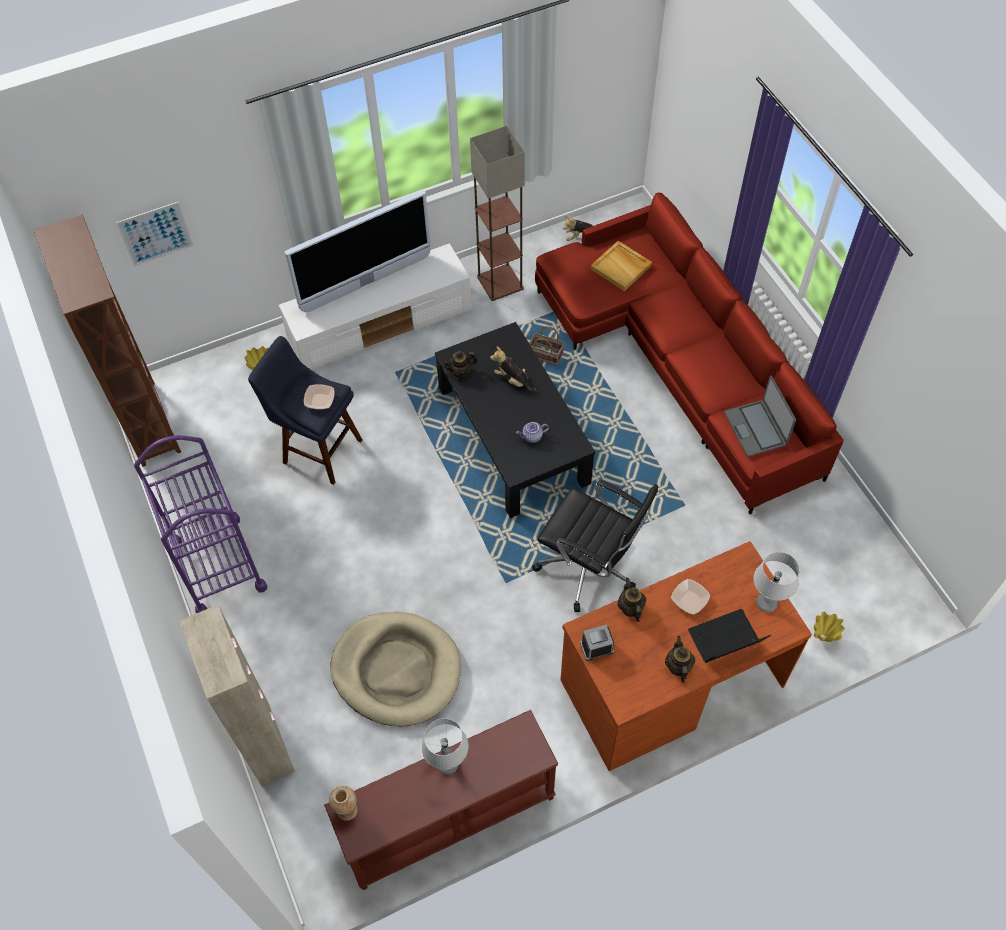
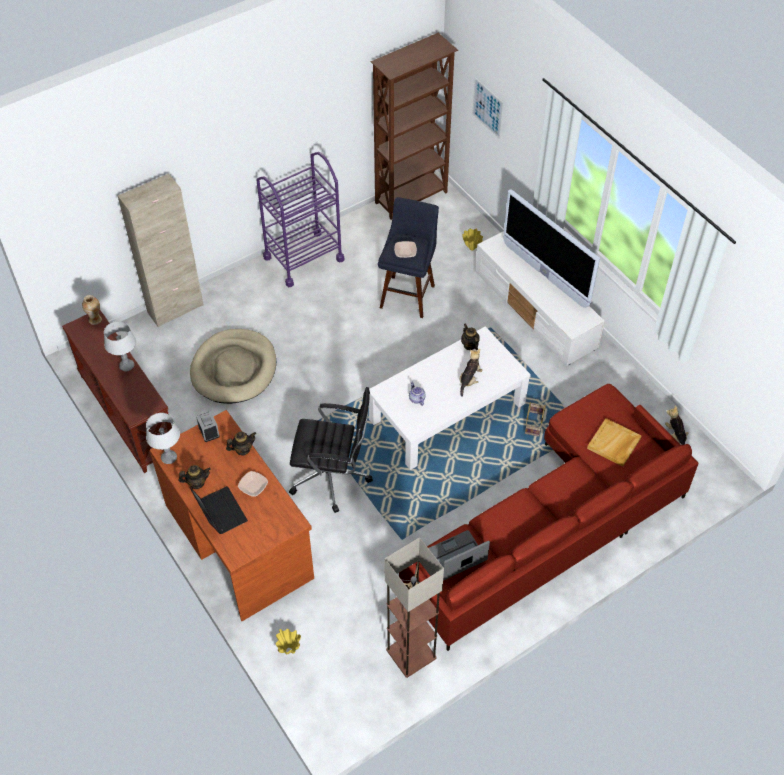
camera: 80 degrees right, 5 degrees down
(501, 283) = (603, 383): floor lamp -> floor lamp (411, 654)
(513, 435) = (447, 412): black coffee table -> white coffee table
(590, 567) = (332, 477): black office chair -> black office chair turned 105 degrees counterclockwise
(766, 603) = (254, 538): grey table lamp -> grey table lamp (169, 458)

